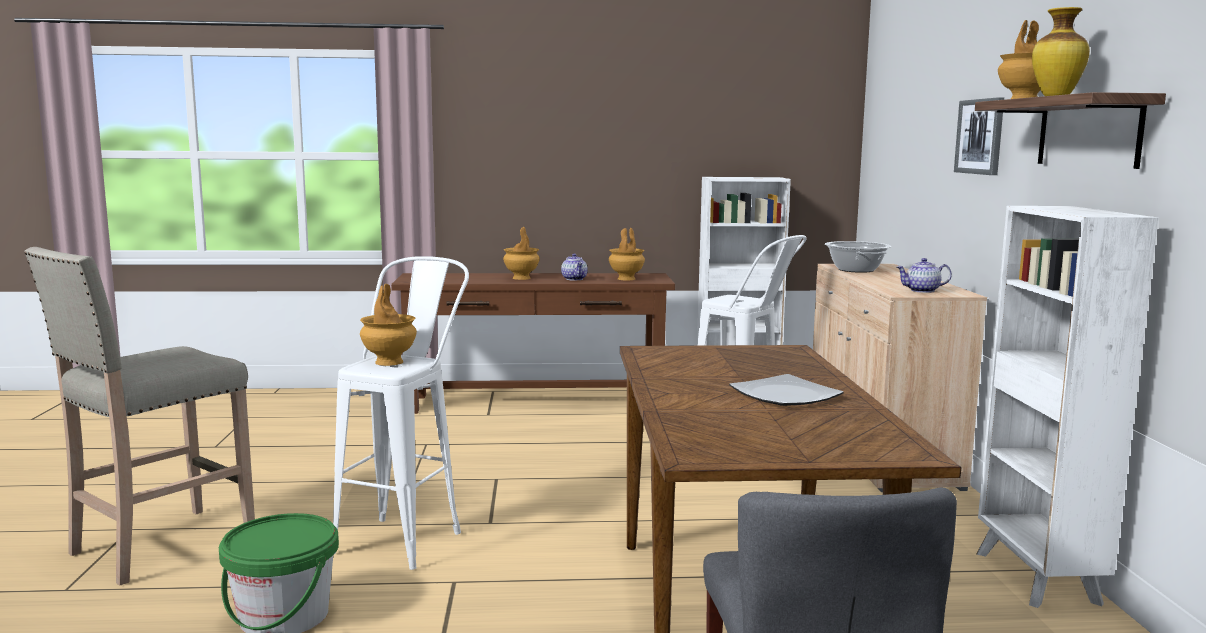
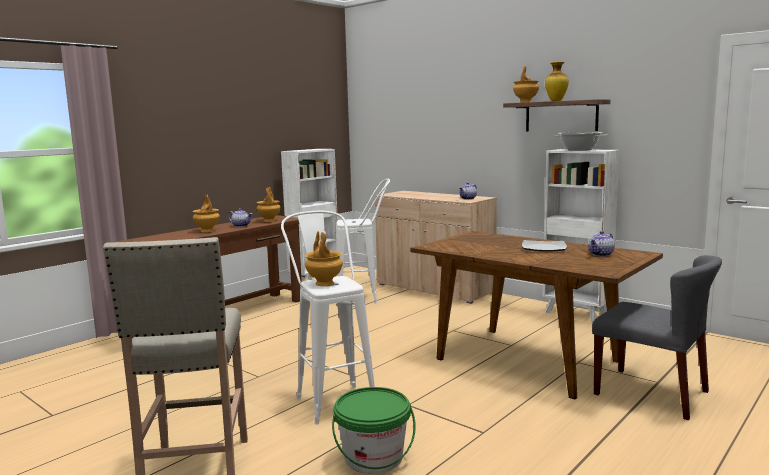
camera: 45 degrees left, 0 degrees up
(826, 432) = (601, 254): none -> teapot
(855, 270) = (404, 195): cooking pot -> cooking pot (579, 149)
(980, 136) = (474, 120): picture -> none

